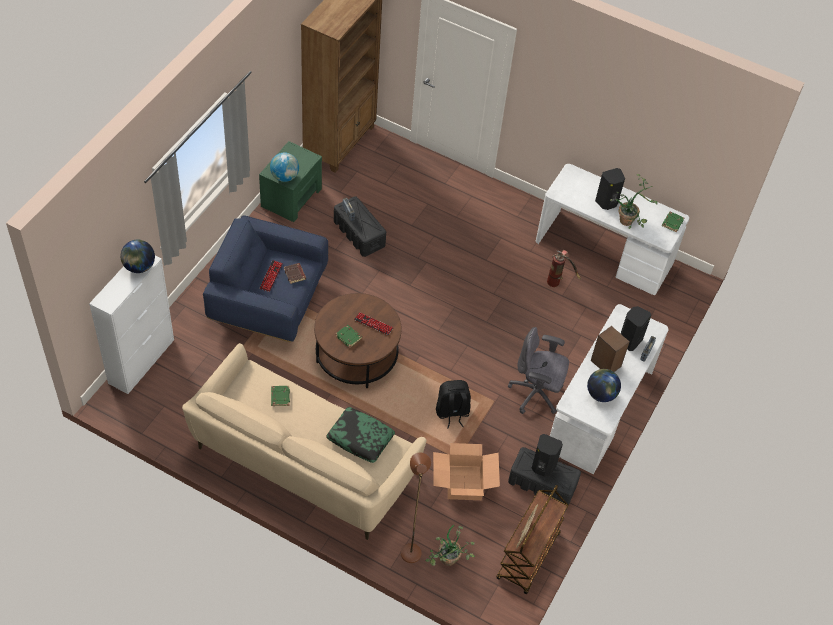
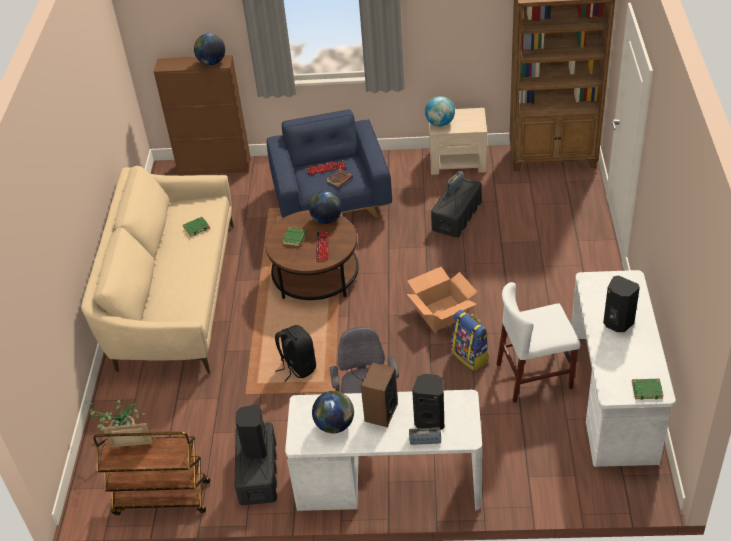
camera: 70 degrees right, 10 degrees down
(142, 361) = (215, 166): white cabinet -> brown cabinet
(291, 197) = (458, 161): green nightstand -> beige nightstand
(341, 306) = (326, 219): none -> globe
(360, 438) = (184, 293): pillow -> none
(410, 546) = (126, 404): brown floor lamp -> none
(463, 483) = (220, 411): cardboard box -> cardboard box (441, 313)
(515, 305) = (471, 356): none -> backpack
(558, 281) = (534, 376): fire extinguisher -> white chair
(630, 221) = (610, 352): potted plant -> none

